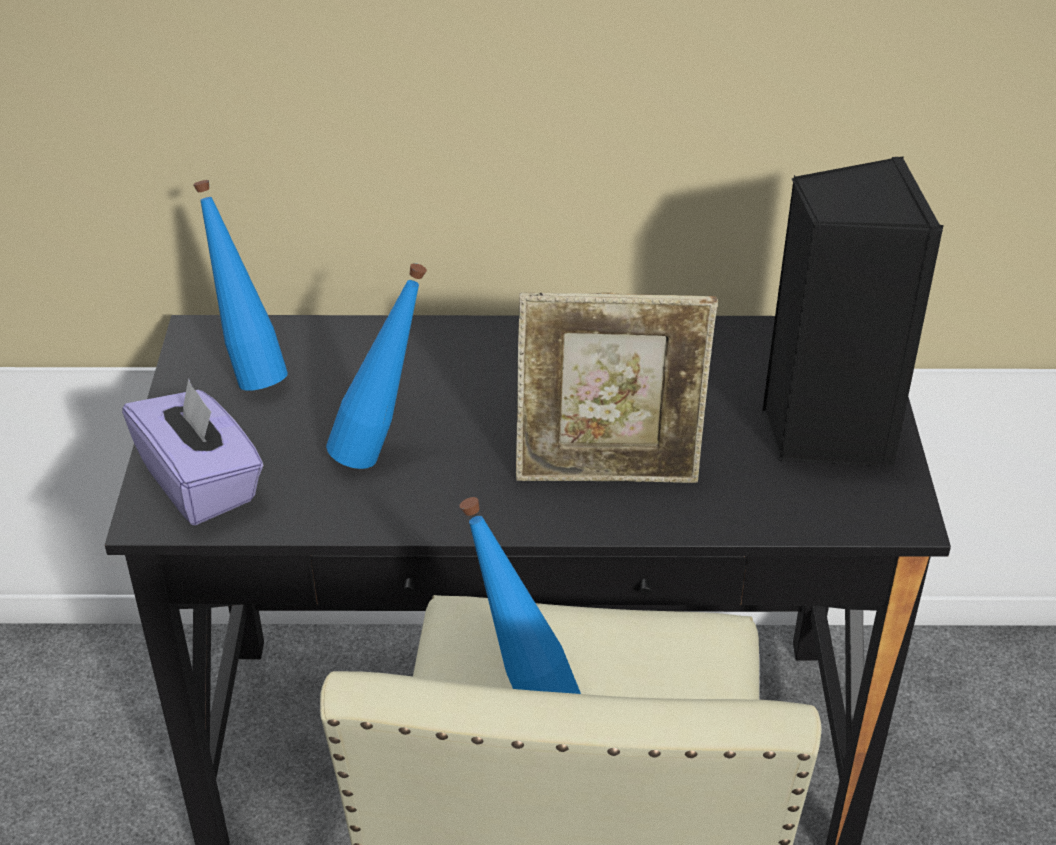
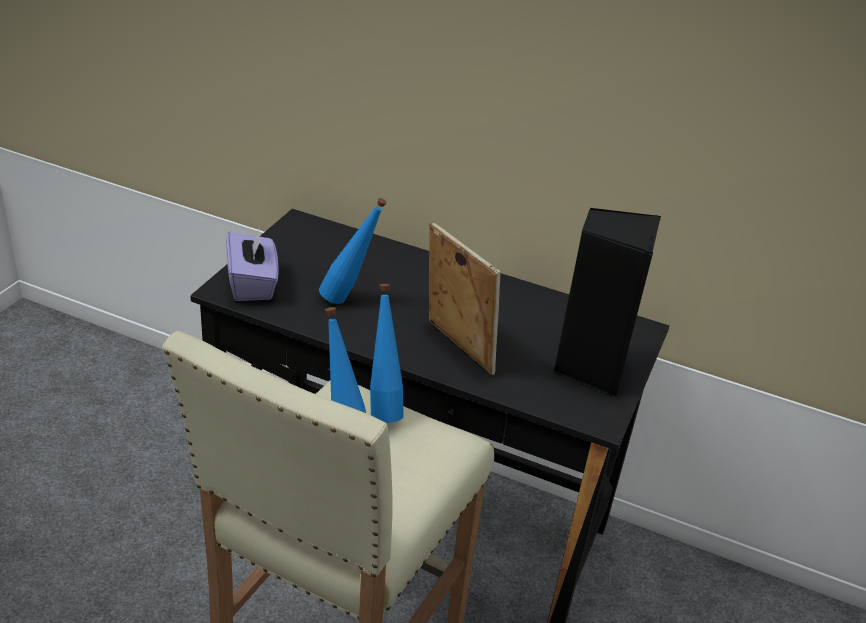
camera: 20 degrees right, 5 degrees down
(249, 371) = (310, 244): blue bottle -> blue bottle (383, 408)
(608, 474) = (456, 348): picture frame -> picture frame turned 150 degrees counterclockwise

